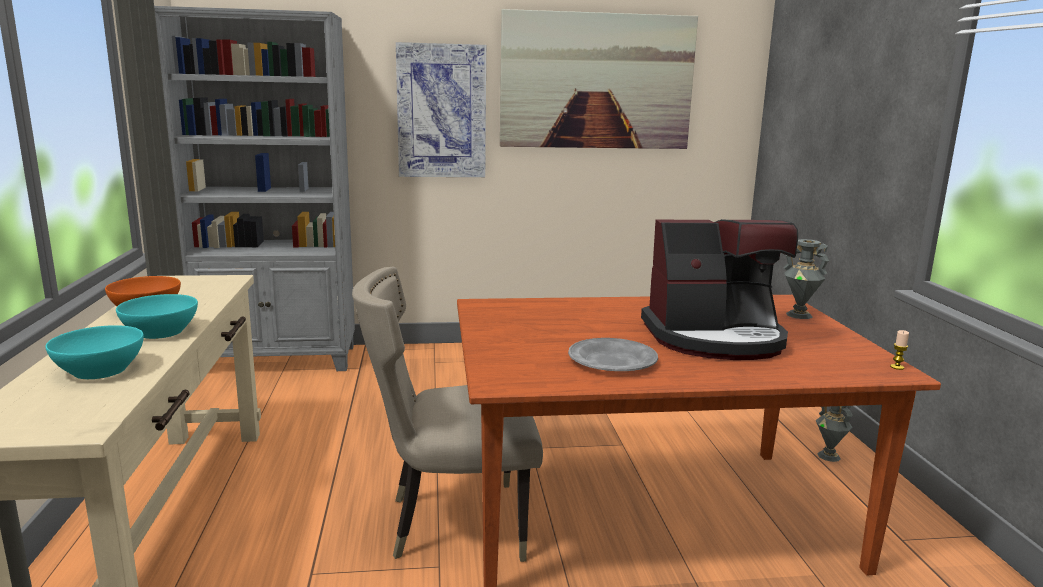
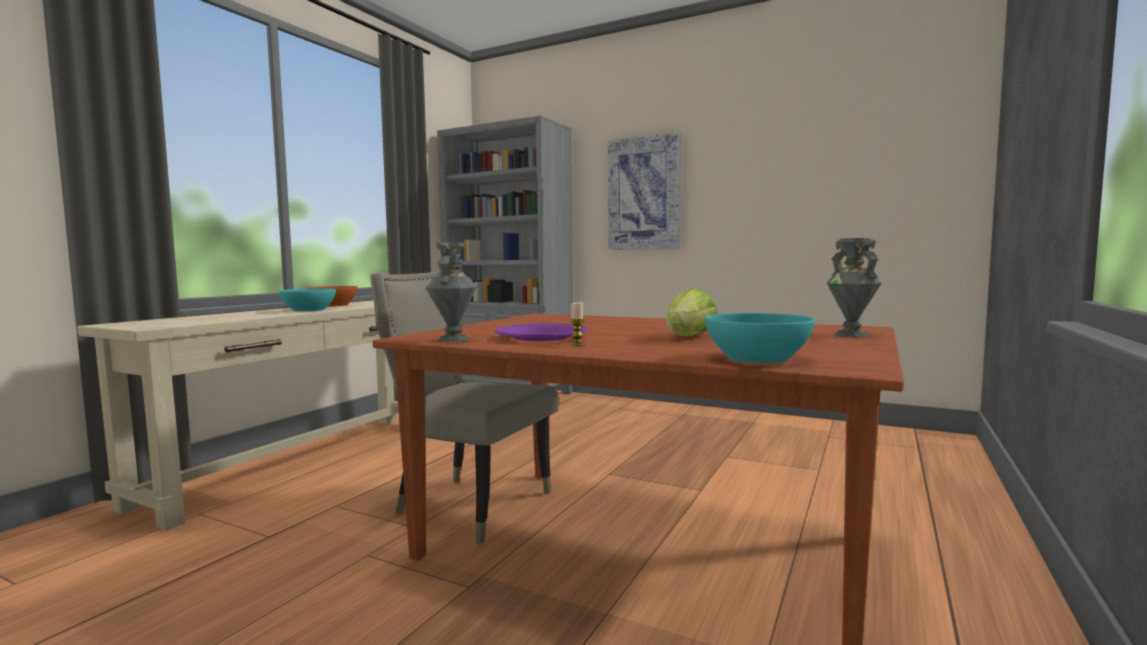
camera: 35 degrees right, 10 degrees down
(99, 370) = (232, 316): turquoise bowl -> turquoise bowl (757, 358)
(597, 81) = (786, 153): picture -> none
(612, 360) = (541, 337): grey plate -> purple plate
(715, 338) = (689, 337): coffee machine -> lettuce
(829, 456) = (962, 558): grey vase -> grey vase (454, 340)
(897, 367) = (867, 365): candle -> candle (577, 345)

